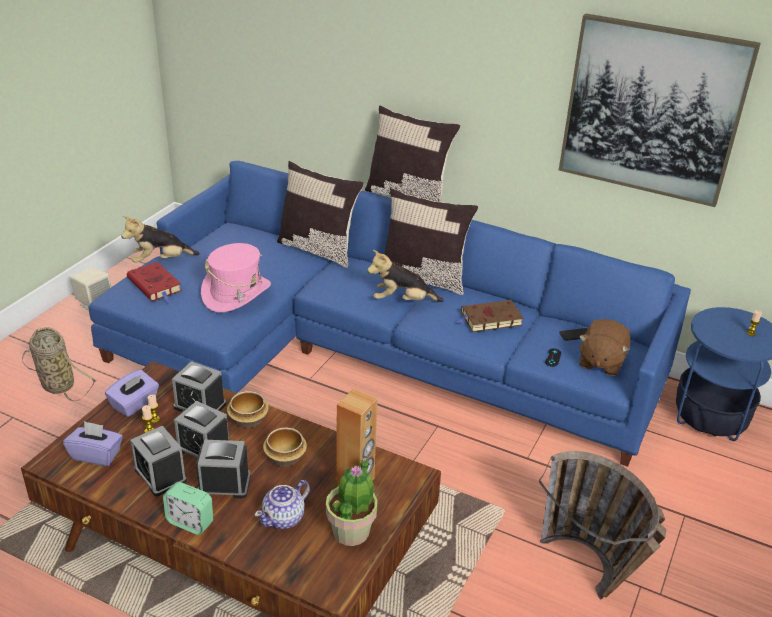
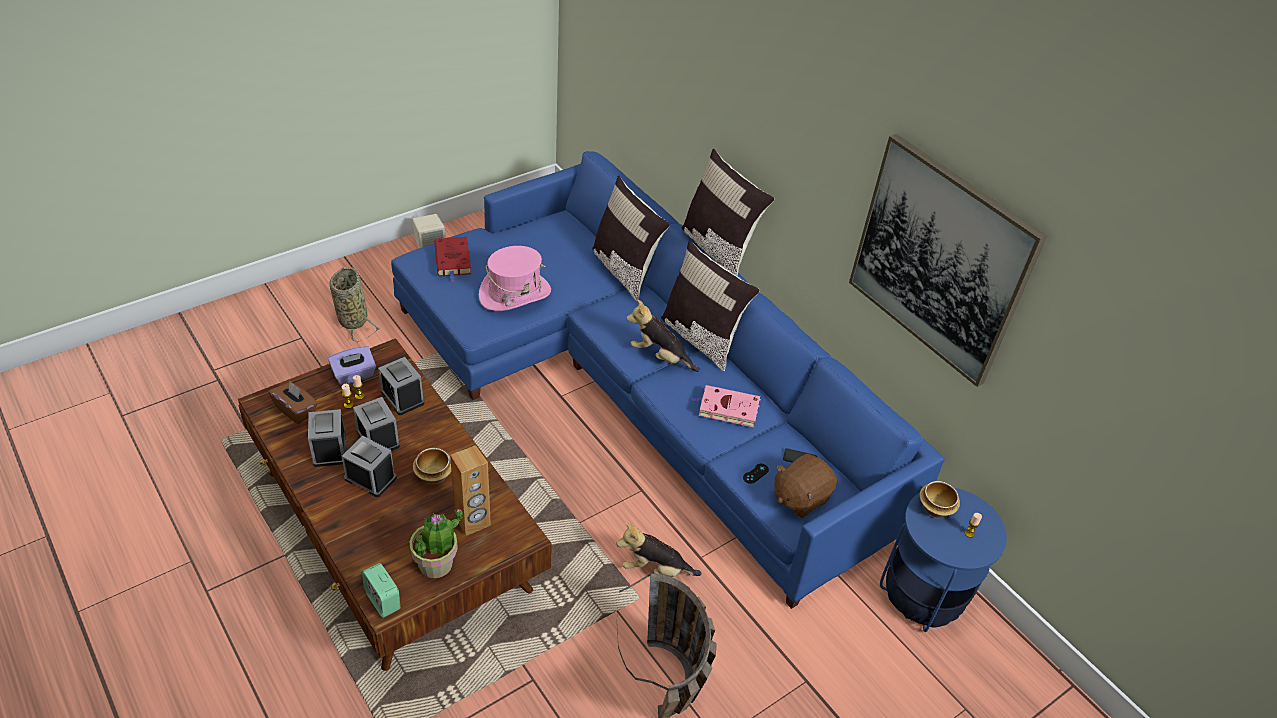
camera: 25 degrees right, 10 degrees up
(96, 455) = (296, 410): purple tissue box -> brown tissue box
(160, 261) = (476, 235): plush toy -> plush toy (655, 569)
(190, 522) = (323, 500): alarm clock -> alarm clock (383, 601)
(249, 419) = (431, 426): bowl -> bowl (936, 508)
(284, 518) = (393, 529): teapot -> none
(489, 319) = (727, 408): brown book -> pink book

